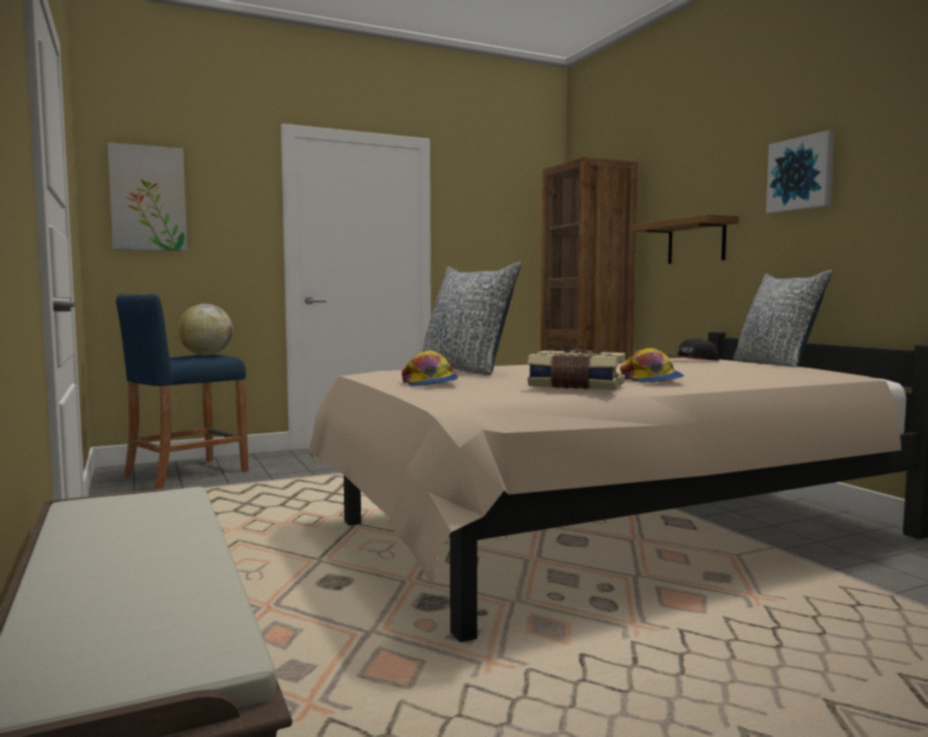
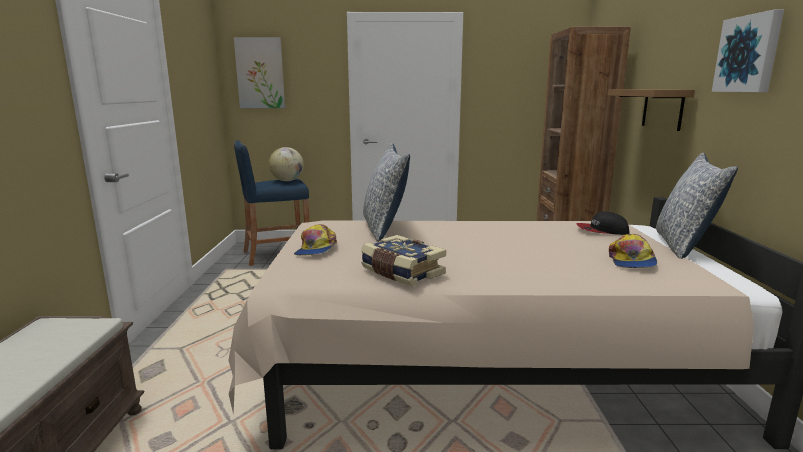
camera: 25 degrees right, 10 degrees up
(651, 380) = (485, 268): cap -> cap (631, 261)

